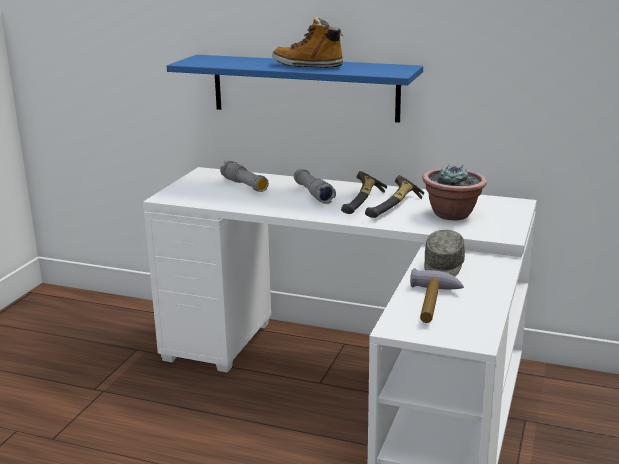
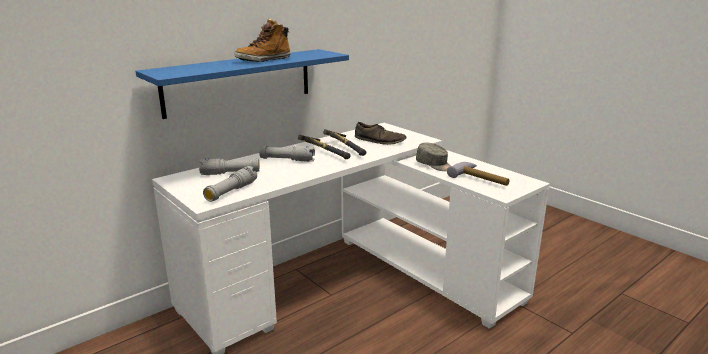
camera: 60 degrees left, 0 degrees up
(201, 198) = (231, 192): none -> grey flashlight
(452, 214) = (379, 141): potted plant -> brown shoe

